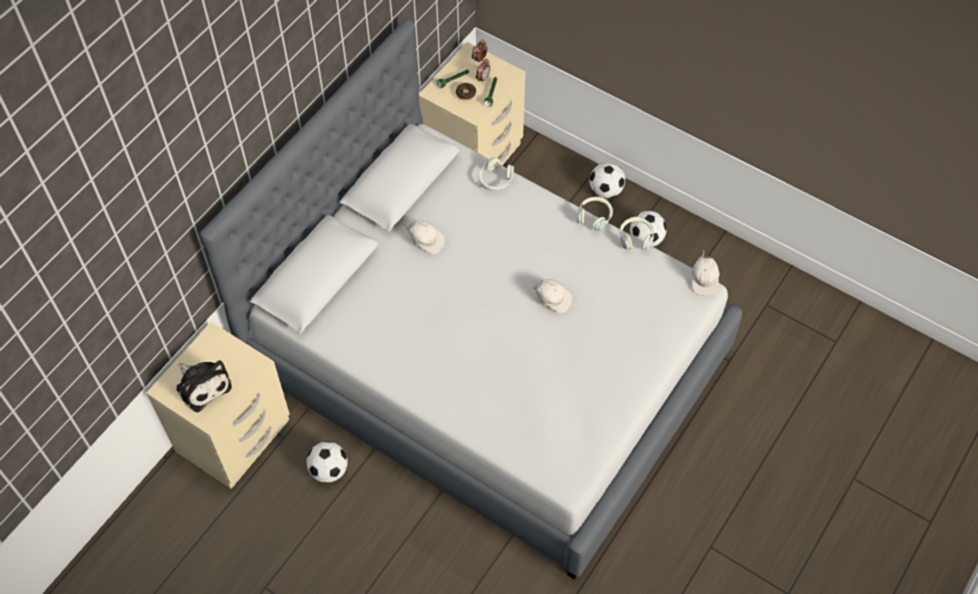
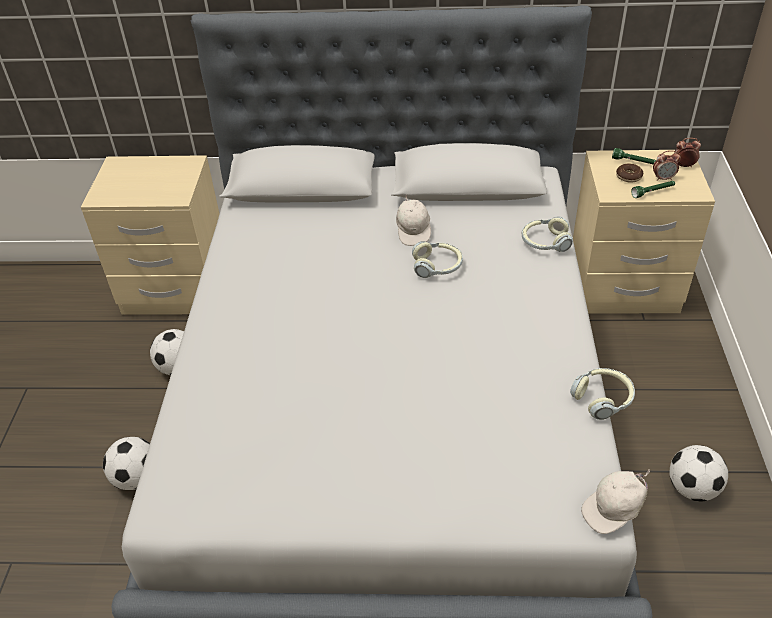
camera: 60 degrees right, 15 degrees down
(202, 385) = (133, 180): plush toy -> none
(552, 299) = (431, 363): white cap -> none
(594, 216) = (589, 344): headphones -> headphones (437, 266)
(606, 190) = (711, 414): football -> football (137, 478)

